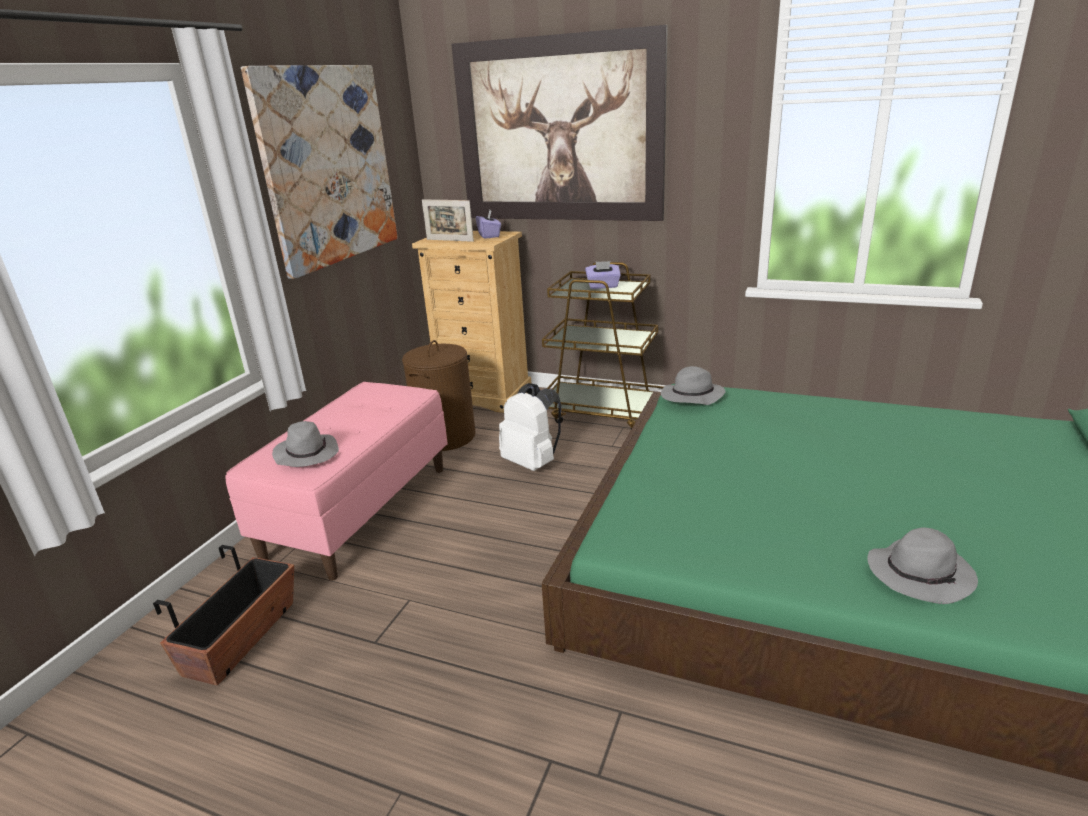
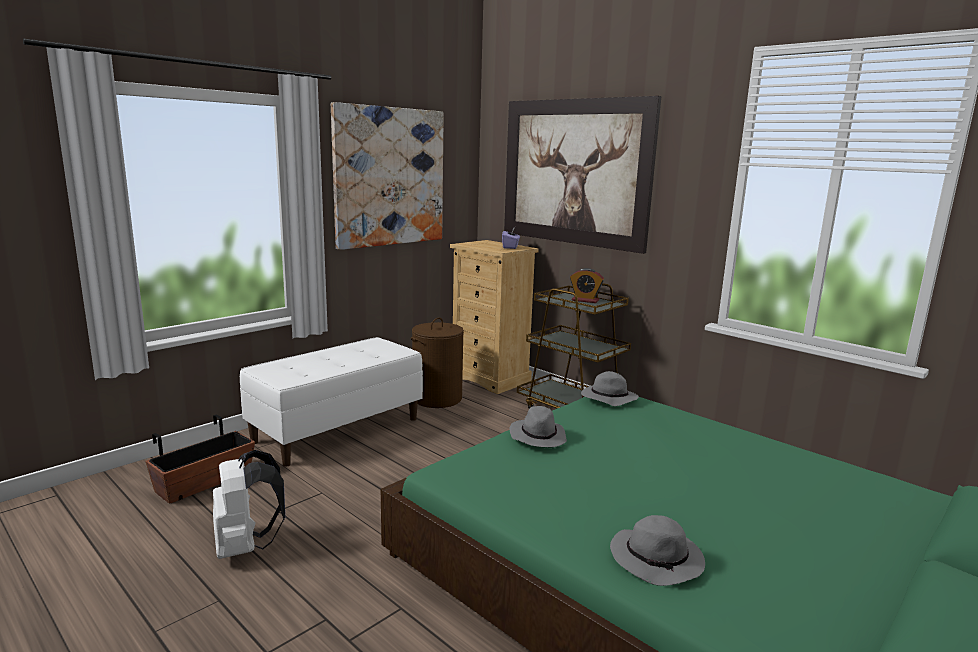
camera: 20 degrees right, 10 degrees down
(306, 454) = (296, 370): grey hat -> grey hat (537, 437)
(359, 510) = (337, 430): pink bench -> white bench
(449, 240) = (478, 246): picture frame -> none
(533, 463) = (485, 431): white backpack -> white backpack (246, 546)
(603, 286) = (585, 300): purple tissue box -> alarm clock

